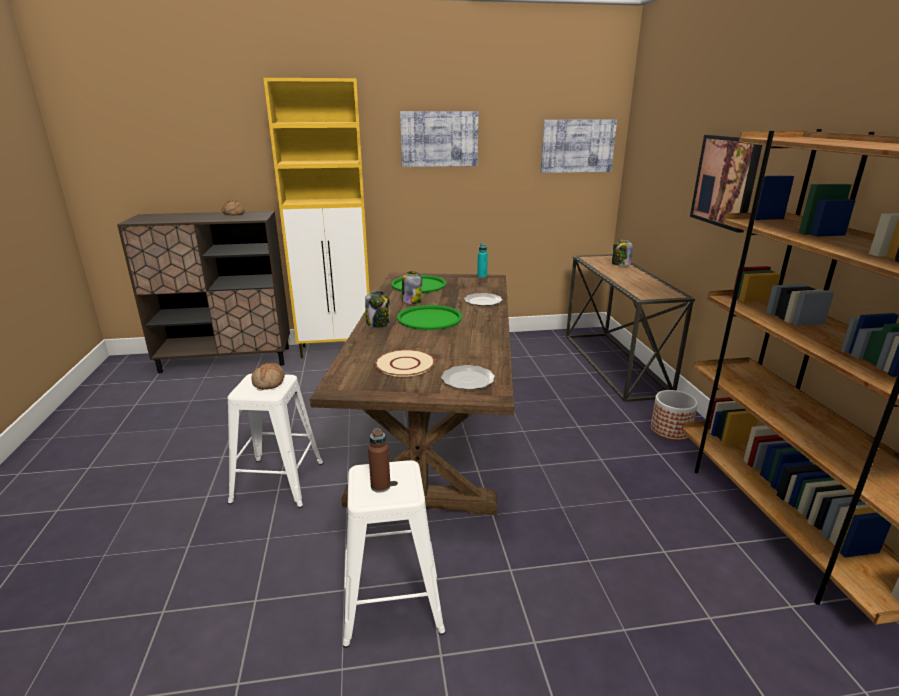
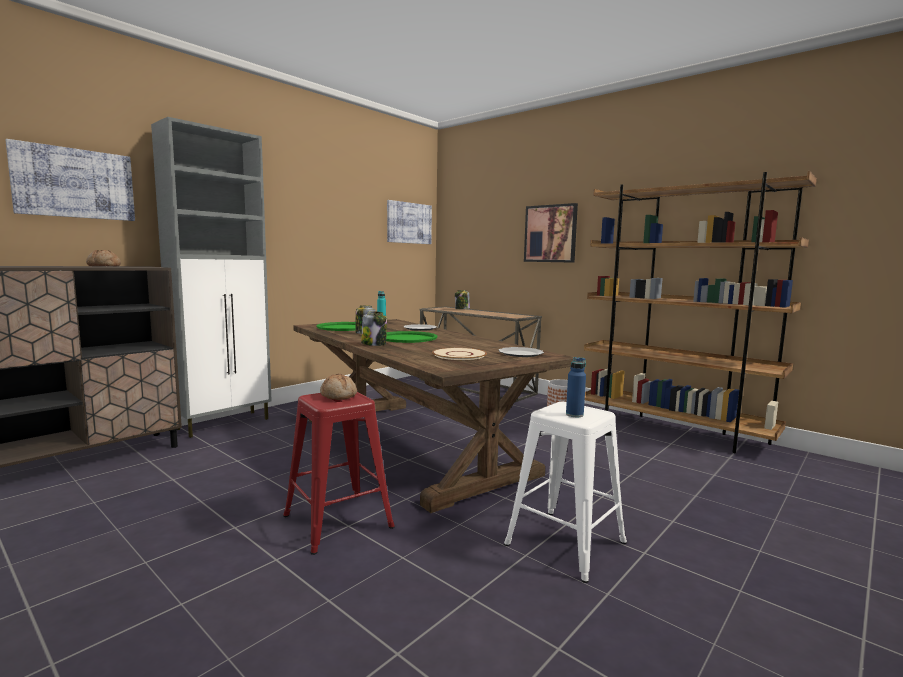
camera: 40 degrees left, 15 degrees down
(277, 481) = (336, 521): white stool -> red stool
(337, 350) = (225, 423): yellow cabinet -> grey cabinet
(380, 486) = (574, 414): brown bottle -> blue bottle
(439, 139) = (312, 206): picture -> picture (74, 183)

